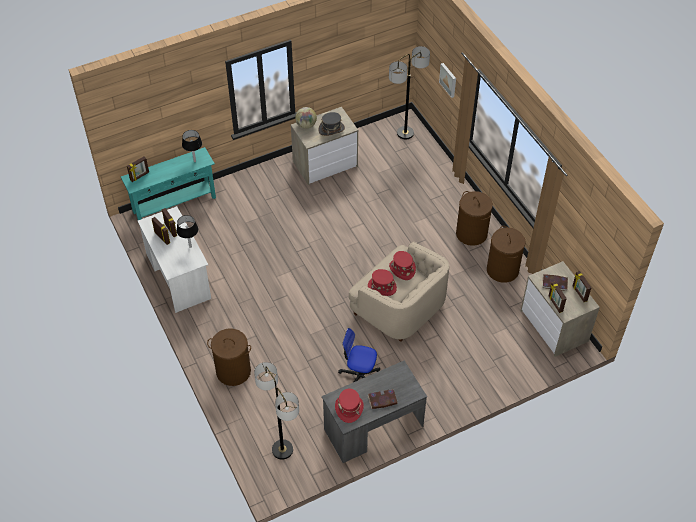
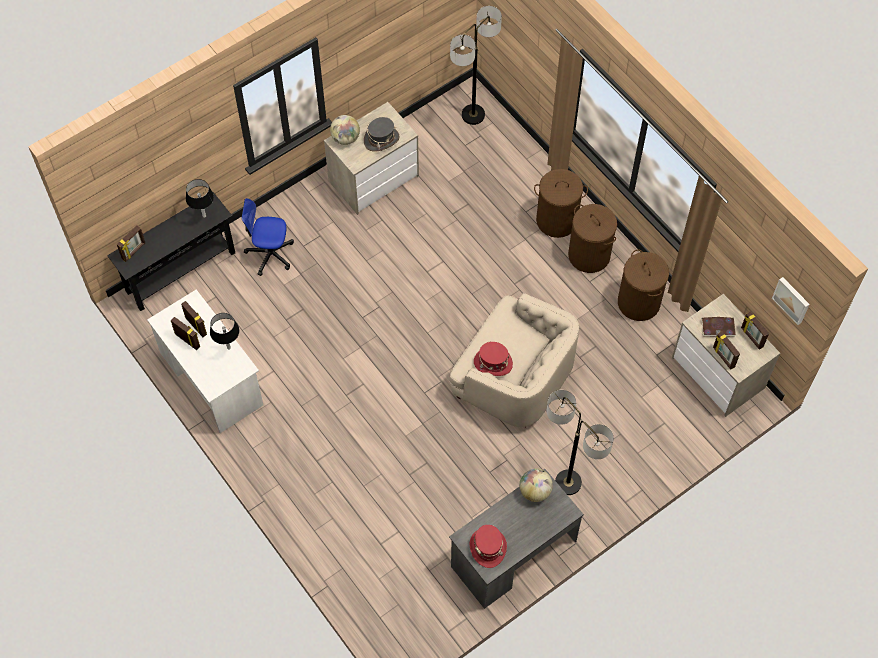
camera: 10 degrees left, 10 degrees up
(174, 204) = (180, 271): turquoise console table -> black console table
(233, 371) = (316, 505): brown laundry basket -> brown laundry basket (556, 220)
(282, 450) = (403, 604): floor lamp -> floor lamp (568, 483)
(359, 376) = (481, 485): office chair -> office chair (270, 254)
(382, 400) = (528, 529): book -> none
(393, 374) = (535, 491): none -> globe
(402, 269) = (514, 333): red hat -> none
(448, 79) = (533, 52): picture -> picture (792, 299)

